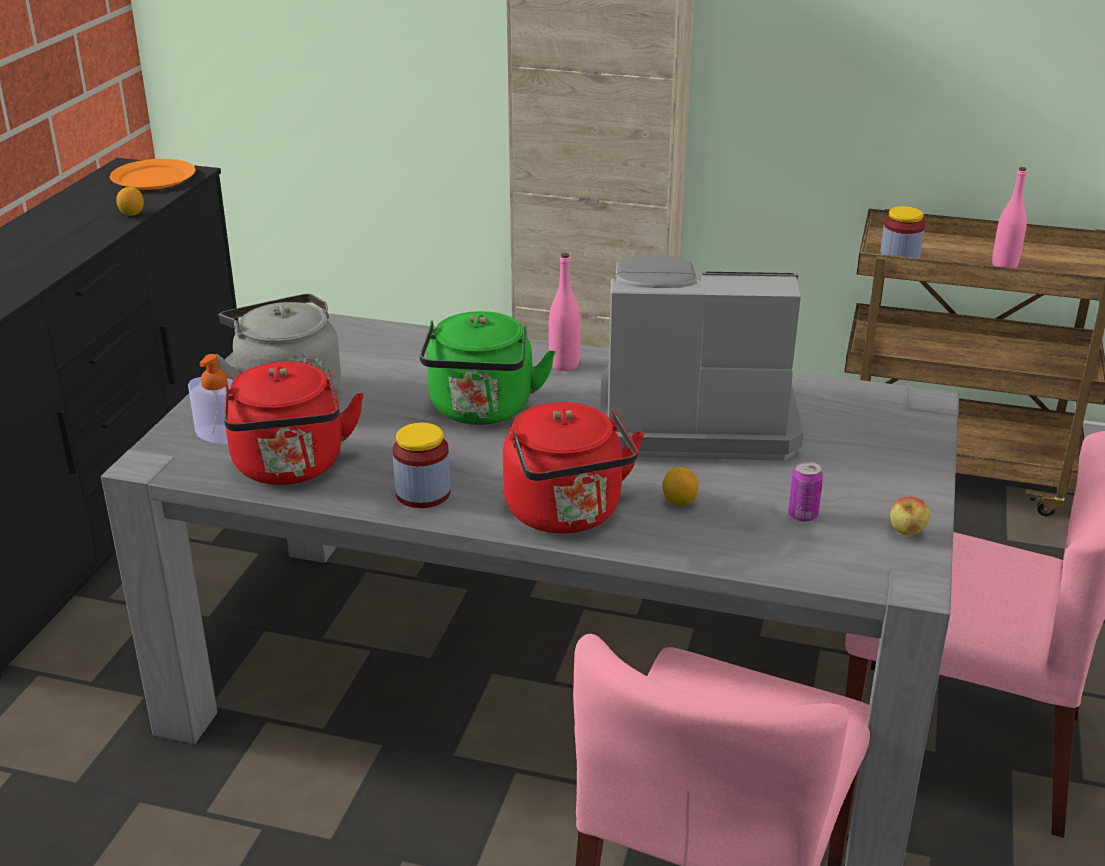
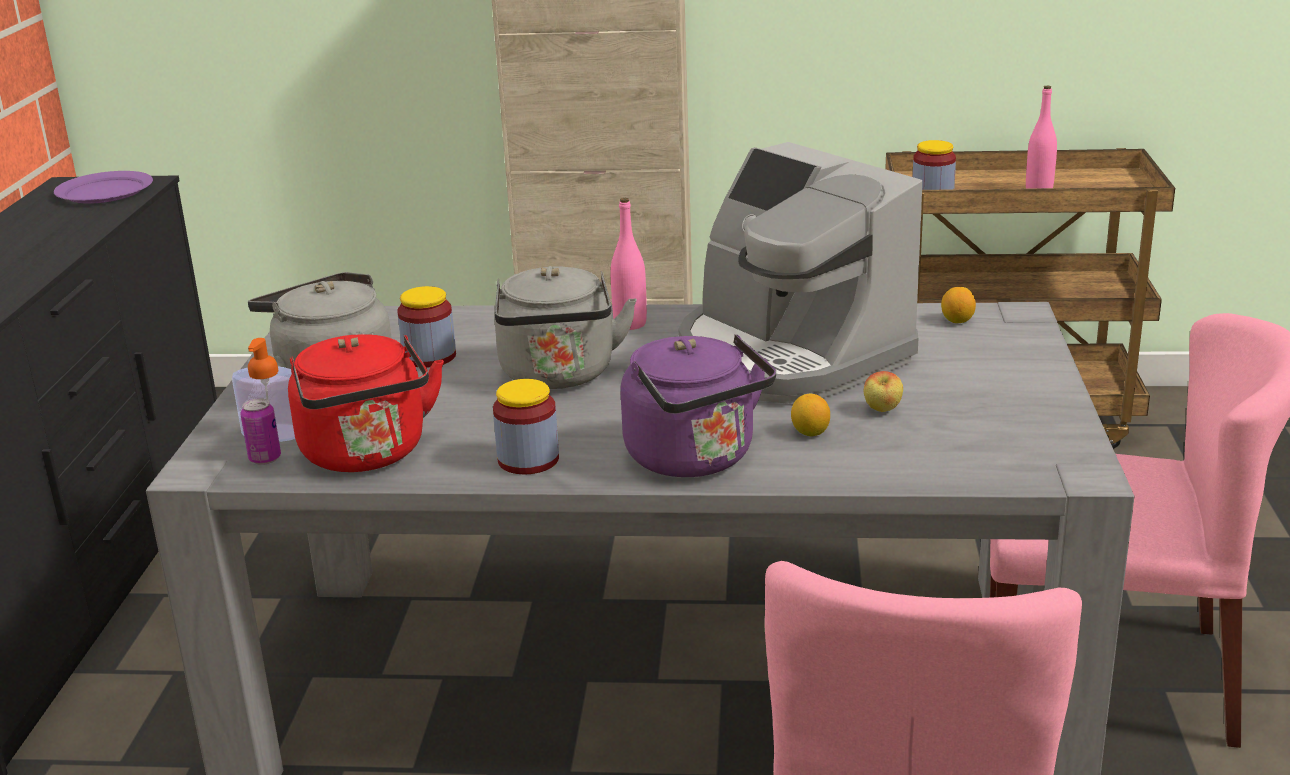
camera: 10 degrees left, 5 degrees down
(132, 214) = (94, 226): lemon -> lemon (957, 321)
(154, 178) = (105, 191): orange plate -> purple plate
(378, 375) = (429, 357): none -> jar
(481, 411) = (559, 376): green kettle -> grey kettle
(567, 514) = (695, 459): red kettle -> purple kettle
(693, 418) = (789, 356): coffee machine -> coffee machine turned 120 degrees counterclockwise
(803, 515) = (944, 428): can -> can (265, 458)
(906, 533) = (1057, 431): apple -> apple (882, 411)

